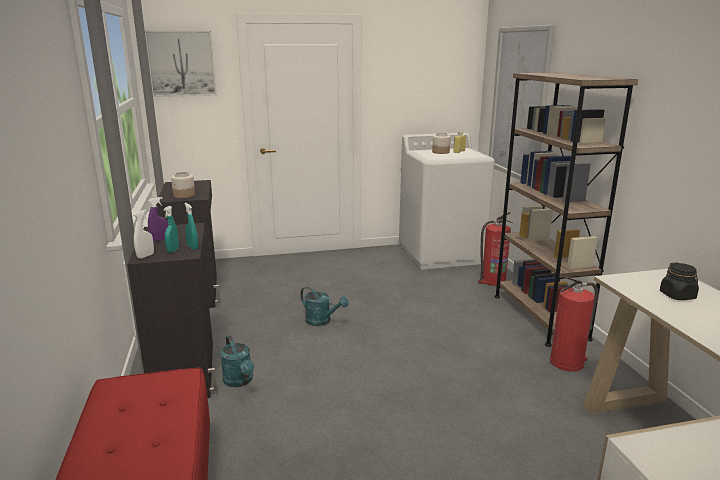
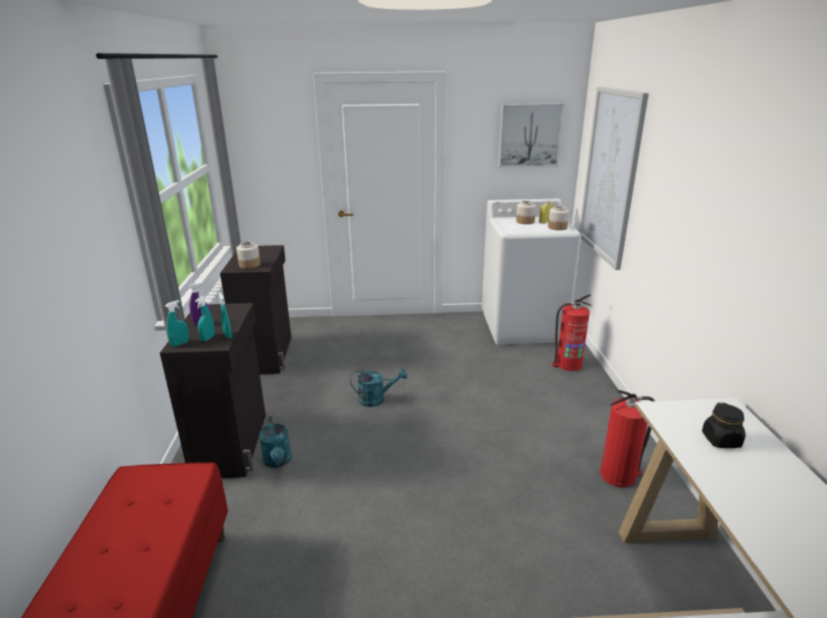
camera: 10 degrees right, 5 degrees up
(145, 256) = (180, 343): white spray bottle -> turquoise spray bottle
(181, 63) = (260, 125): picture -> picture (529, 135)
(322, 321) = (376, 399): turquoise watering can -> turquoise watering can turned 45 degrees counterclockwise
(472, 155) = (557, 227): none -> jar
(539, 316) = (606, 414): brown bookcase -> none

